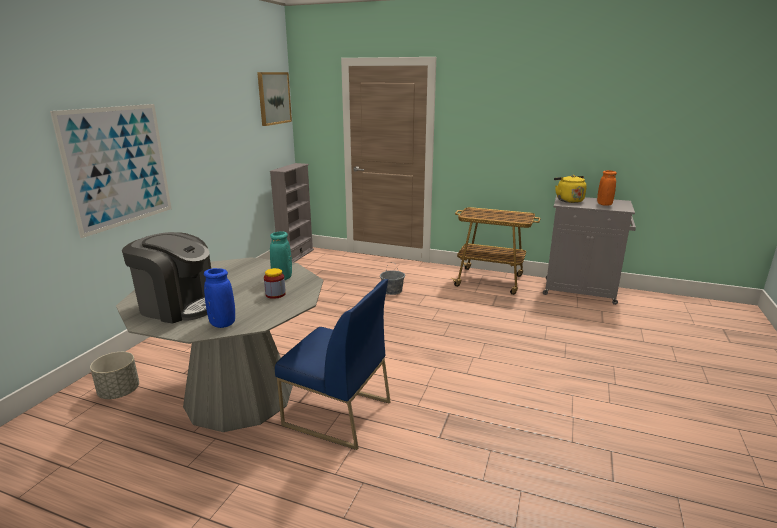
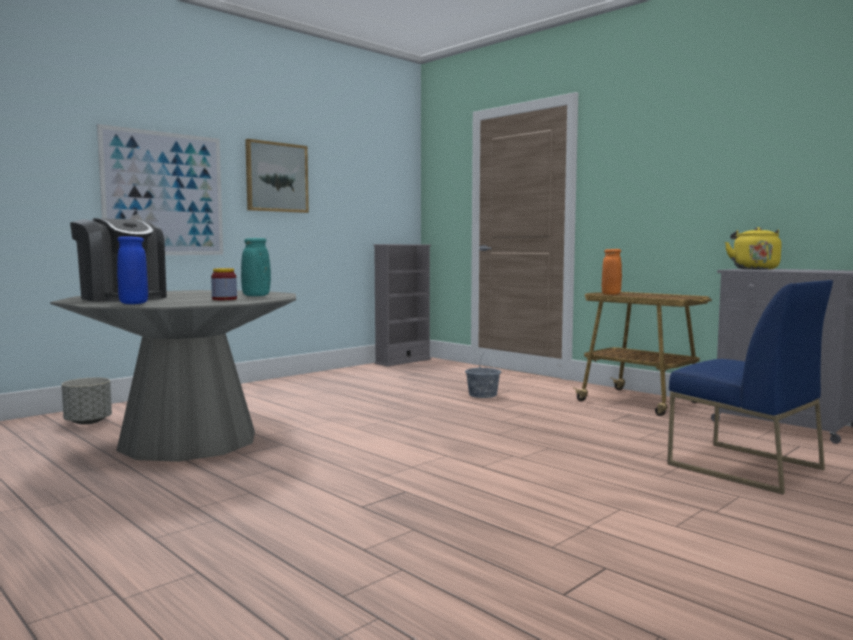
camera: 25 degrees right, 15 degrees down
(274, 98) = (392, 163): picture -> picture (276, 177)
(336, 413) = (268, 468): blue chair -> blue chair (743, 467)
(604, 204) = (810, 270): orange vase -> orange vase (611, 294)

